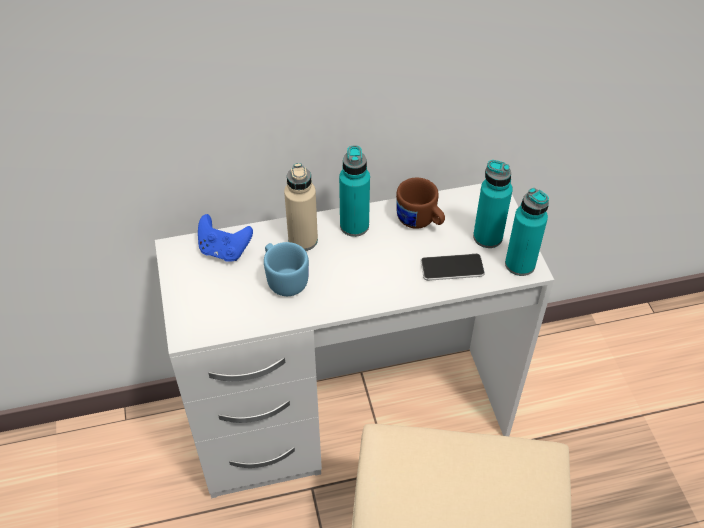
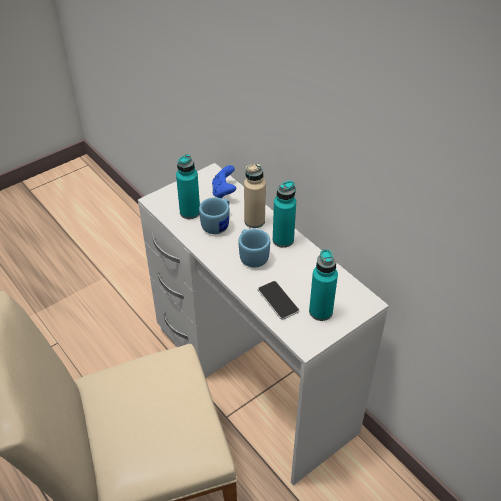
camera: 65 degrees right, 5 degrees down
(364, 264) = (252, 256): none -> blue mug
(420, 221) = (310, 271): brown mug -> none
(520, 264) = (306, 337): turquoise bottle -> turquoise bottle (190, 212)

